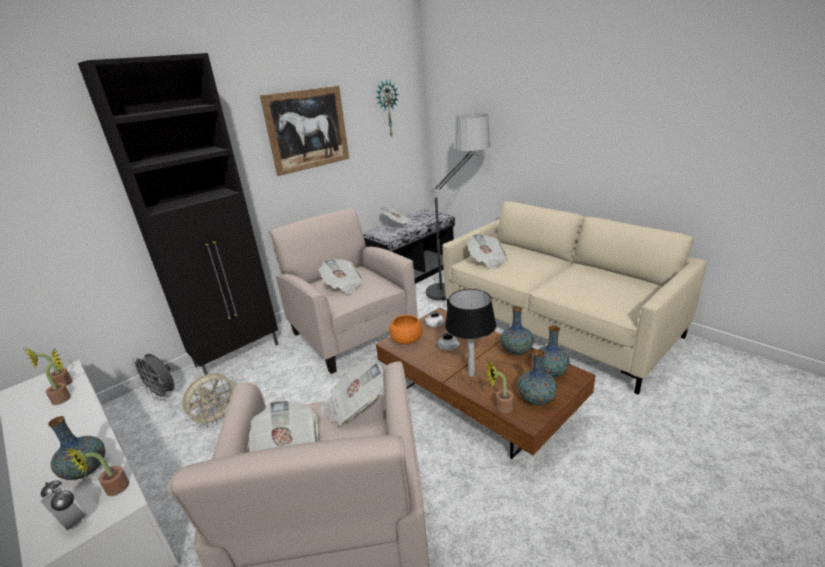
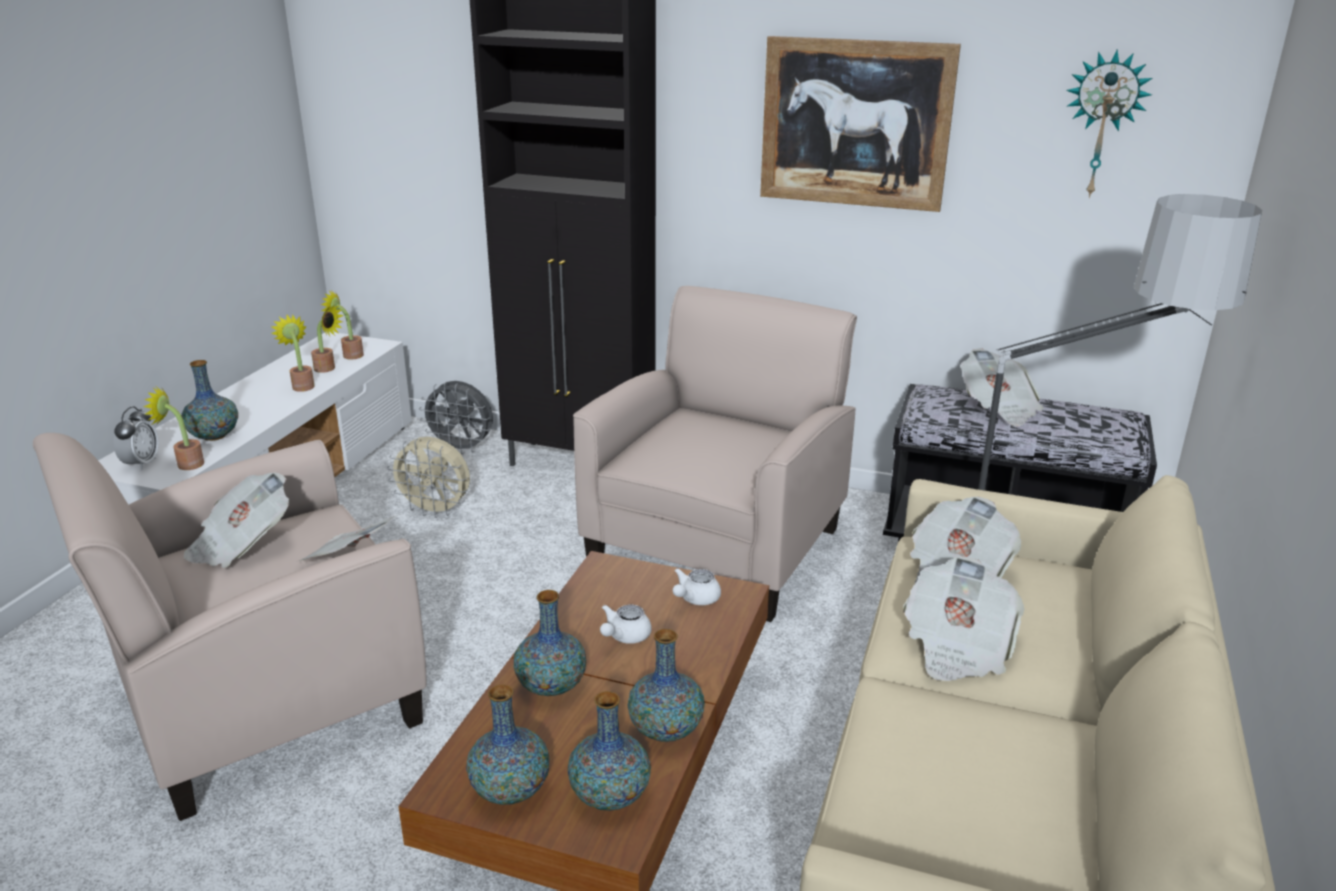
camera: 60 degrees right, 0 degrees up
(163, 394) = (462, 449): grey fan -> grey fan turned 75 degrees counterclockwise
(343, 286) = (699, 441): newspaper -> newspaper (957, 647)
(407, 340) = (621, 580): orange bowl -> none
(471, 374) = (551, 686): black table lamp -> vase
(500, 407) = (465, 745): potted plant -> potted plant (302, 385)

